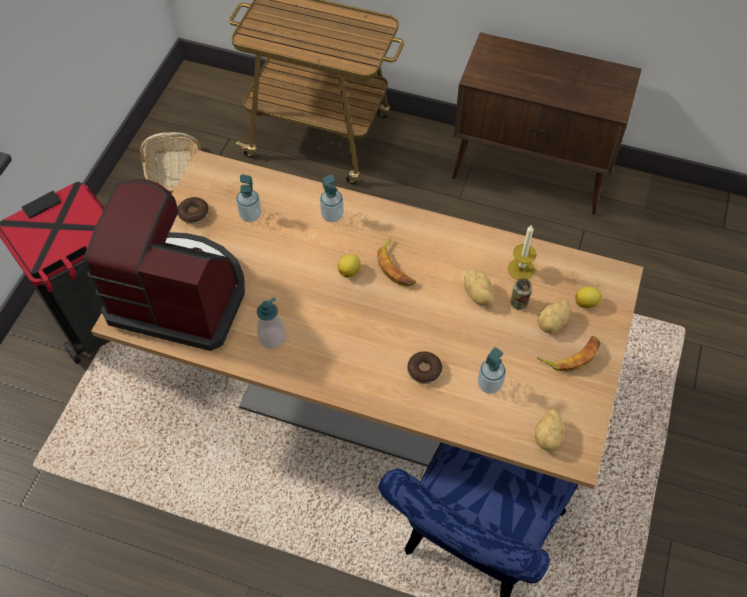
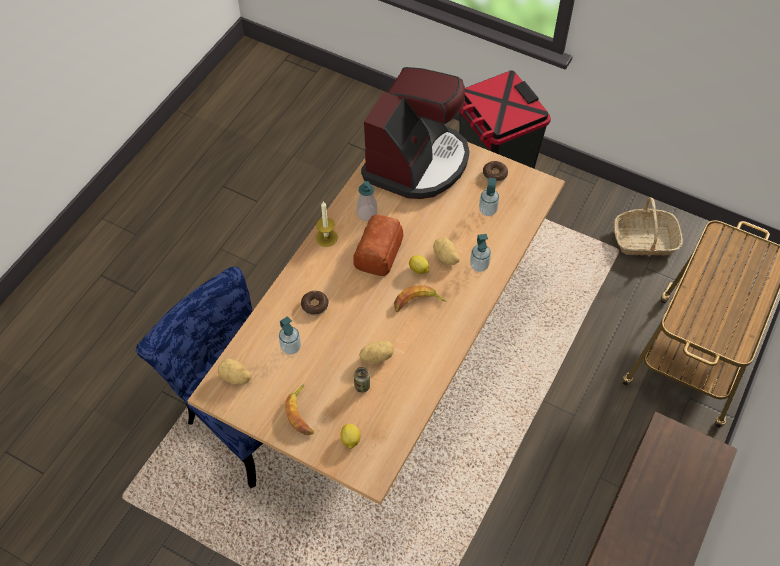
camera: 100 degrees right, 0 degrees up
(330, 315) = (379, 251): none -> bread
(521, 269) = (397, 396): candle -> candle (326, 237)
(553, 323) = (336, 407): potato -> potato (445, 257)

